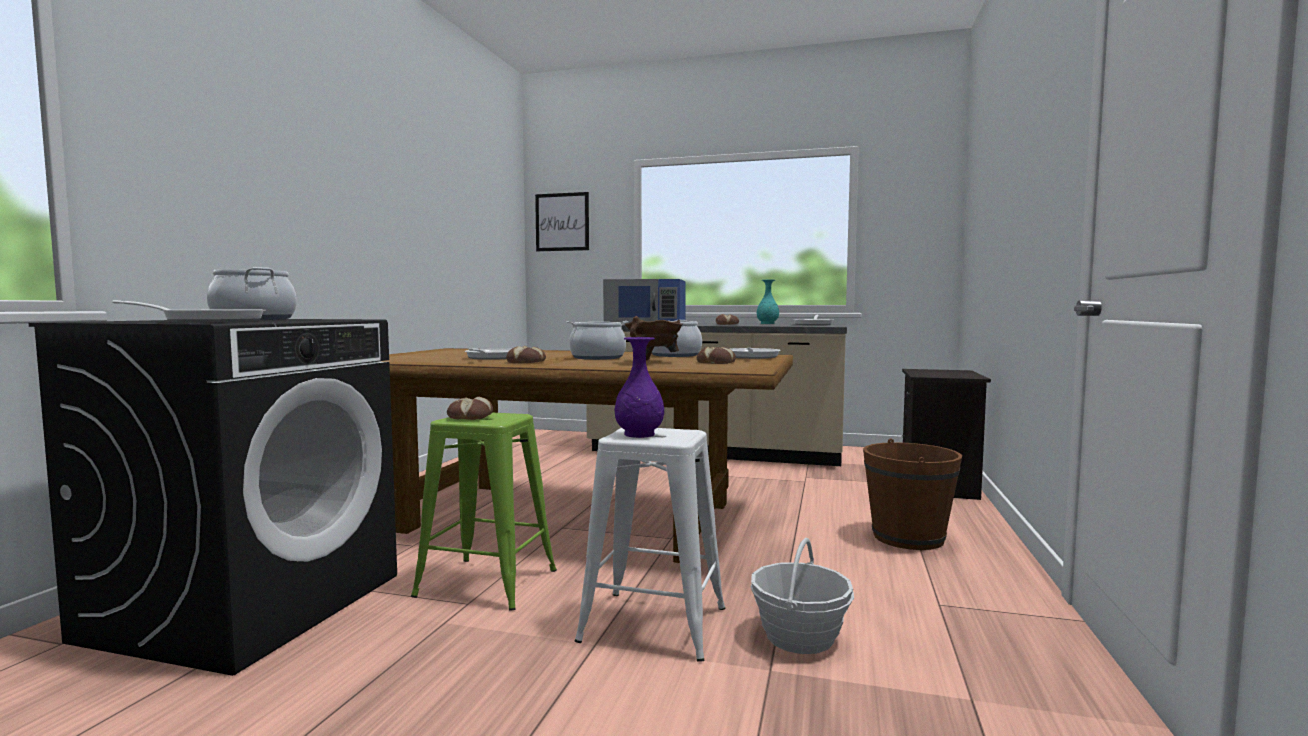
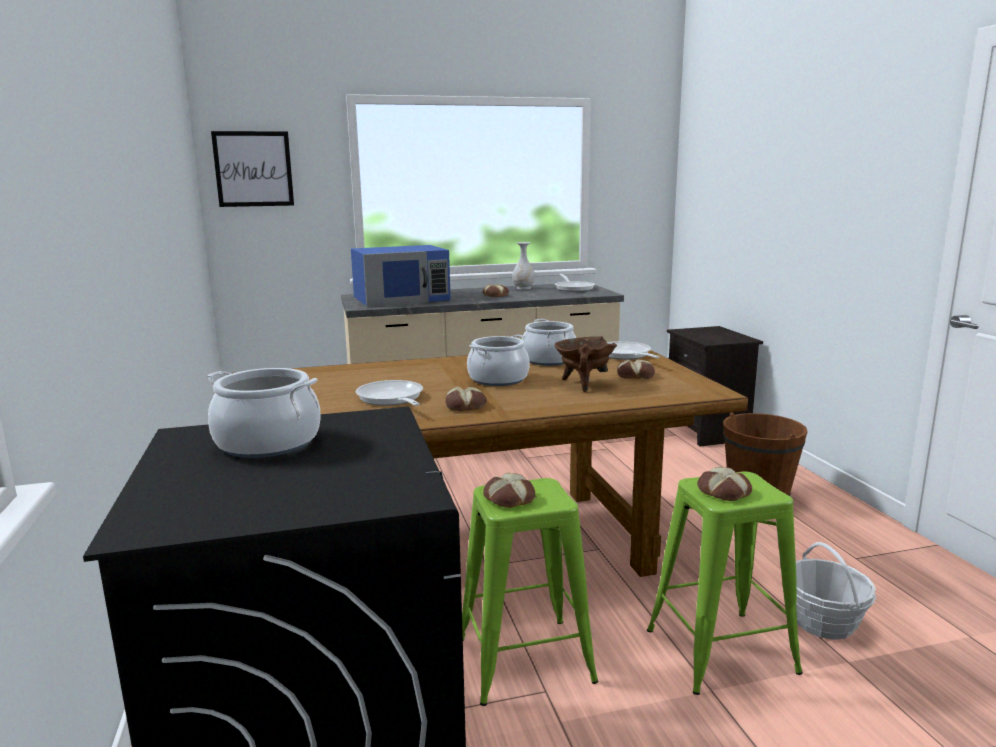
camera: 30 degrees left, 10 degrees up
(206, 321) = (325, 483): frying pan -> none
(639, 434) = (722, 492): purple vase -> bread
(655, 625) = (722, 651): white stool -> green stool
(767, 323) = (523, 288): turquoise vase -> white vase

